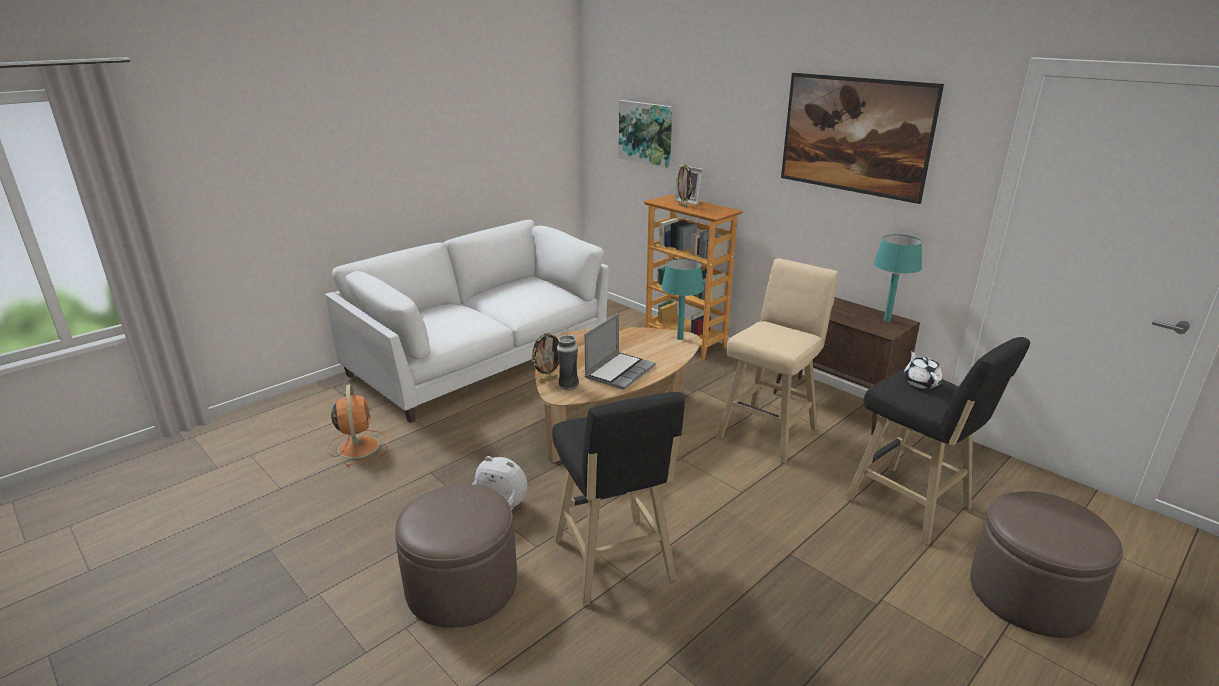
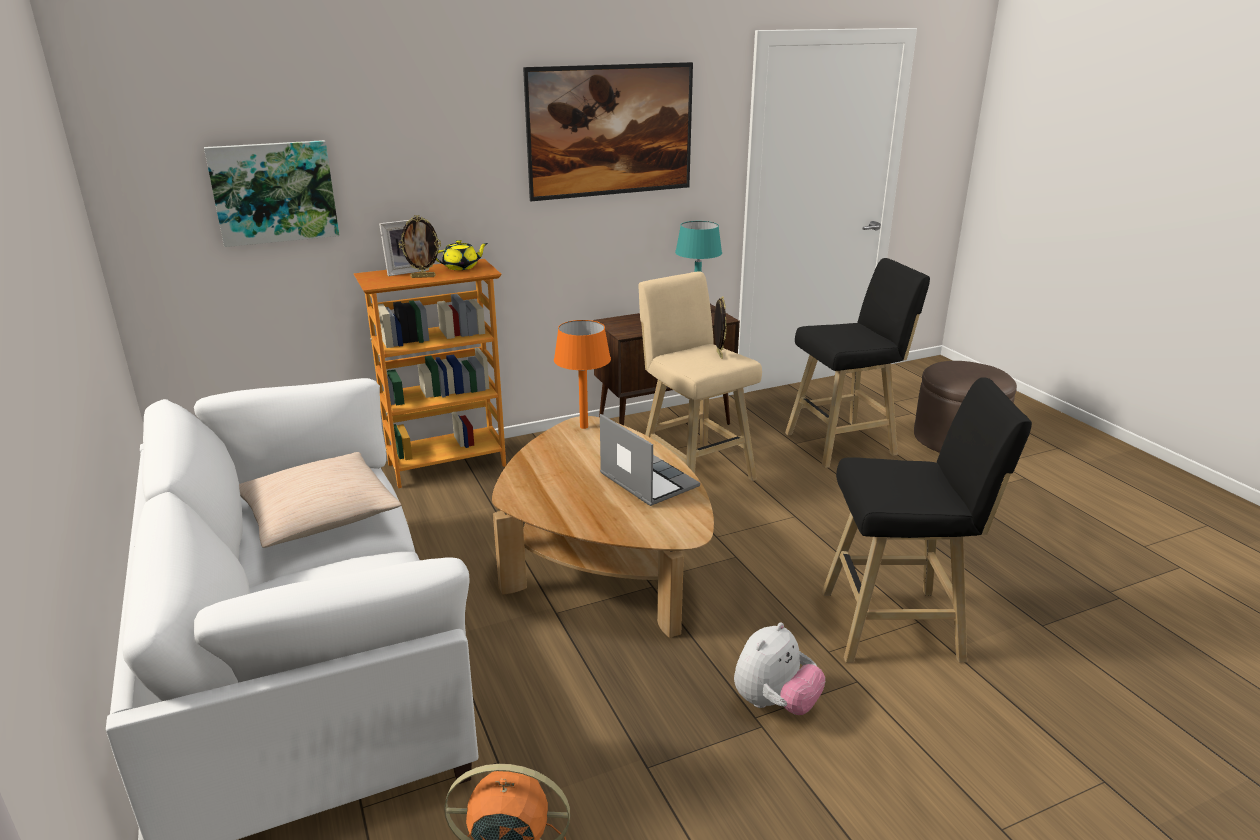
camera: 70 degrees left, 0 degrees up
(462, 585) = (924, 762): brown ottoman -> none
(516, 297) = (319, 515): none -> beige pillow
(548, 379) = (635, 535): picture frame -> picture frame (718, 355)
(568, 386) = (665, 523): vase -> none
(680, 338) = (584, 427): turquoise table lamp -> orange table lamp
(715, 209) = (461, 267): none -> yellow teapot
(920, 382) = (838, 330): white teapot -> none

